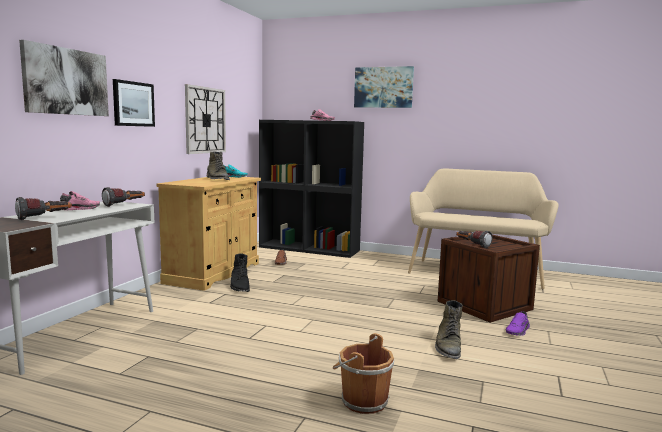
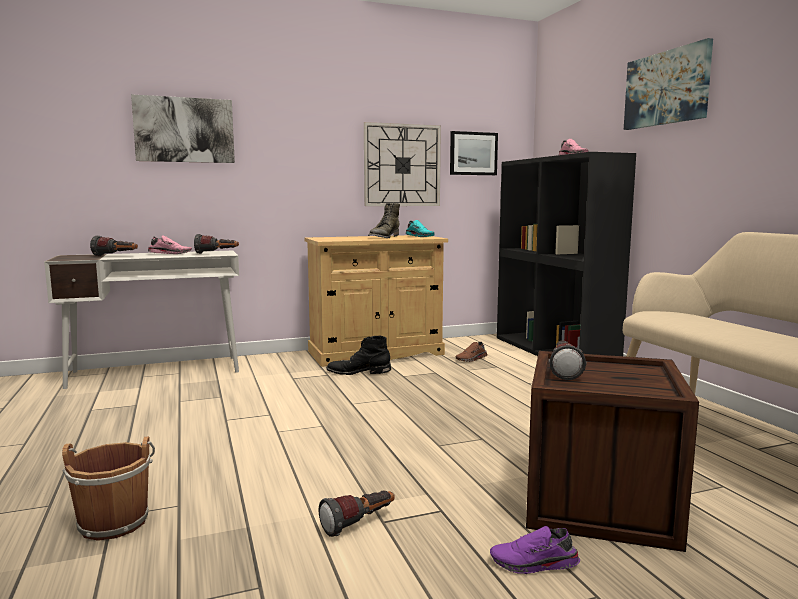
camera: 50 degrees right, 0 degrees up
(133, 104) = (276, 149): picture -> picture (473, 153)
(240, 286) = (358, 372): black boot -> black boot turned 60 degrees clockwise
(448, 347) = (359, 524): green boot -> flashlight

